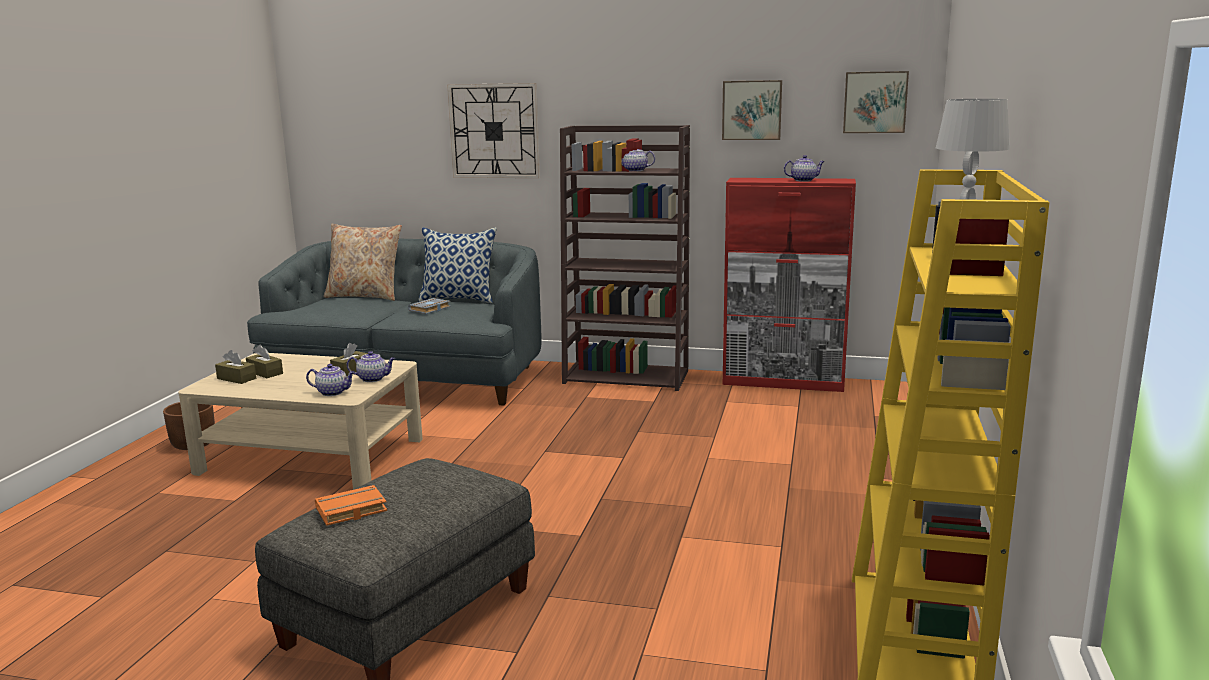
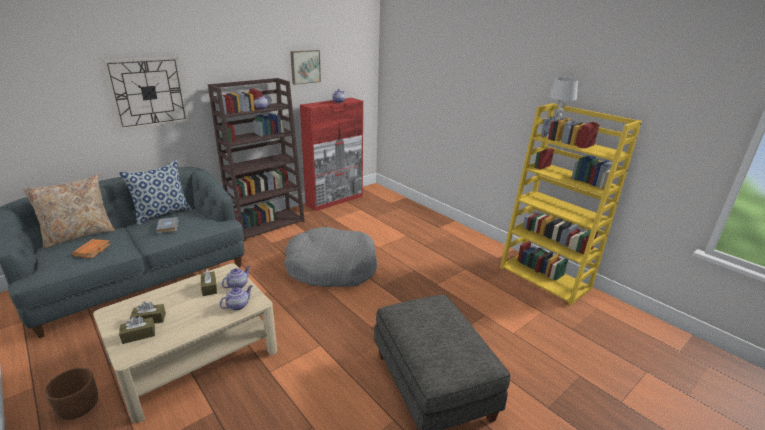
camera: 55 degrees left, 10 degrees up
(350, 511) = (440, 351): orange book -> orange book (93, 251)
(591, 450) = (331, 267): none -> grey dog bed
(875, 102) = (355, 59): picture -> none

